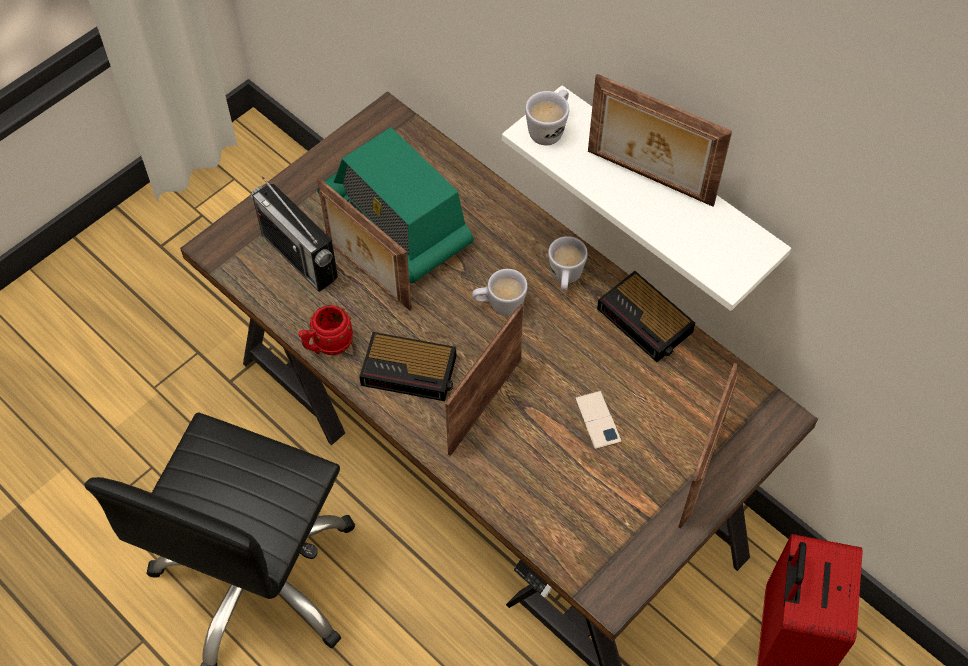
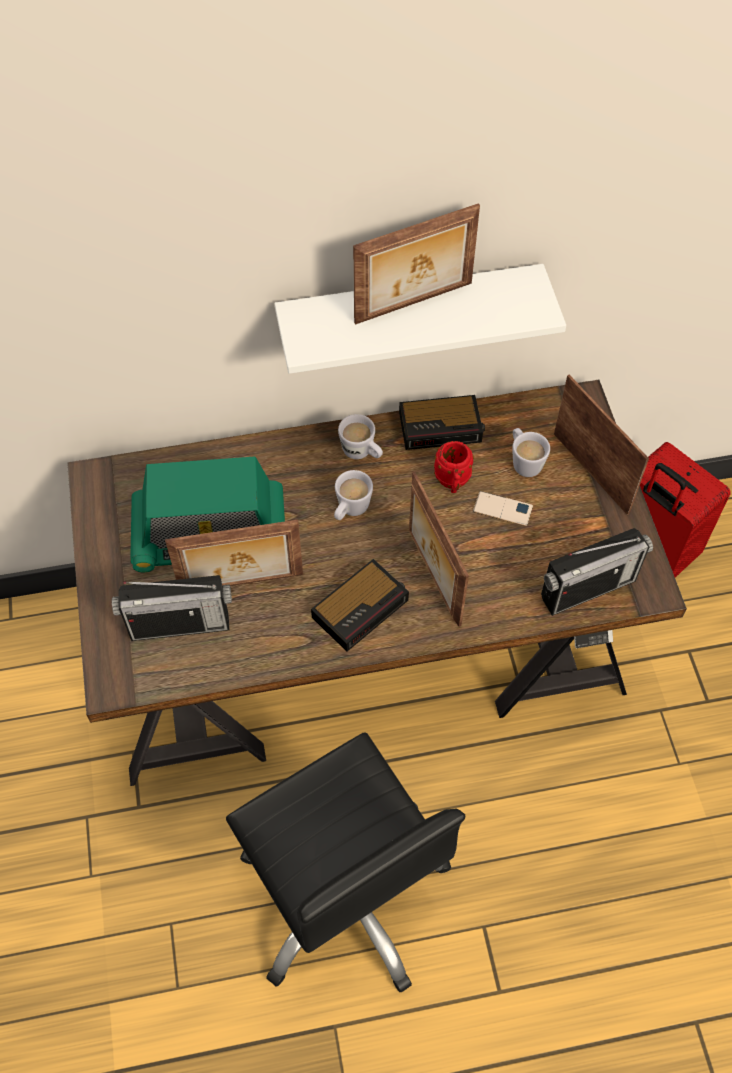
camera: 55 degrees left, 0 degrees up
(327, 346) = (288, 654): red mug -> red mug (452, 482)
(549, 129) = (312, 334): white mug -> white mug (524, 461)
(568, 537) = (588, 588): none -> radio

